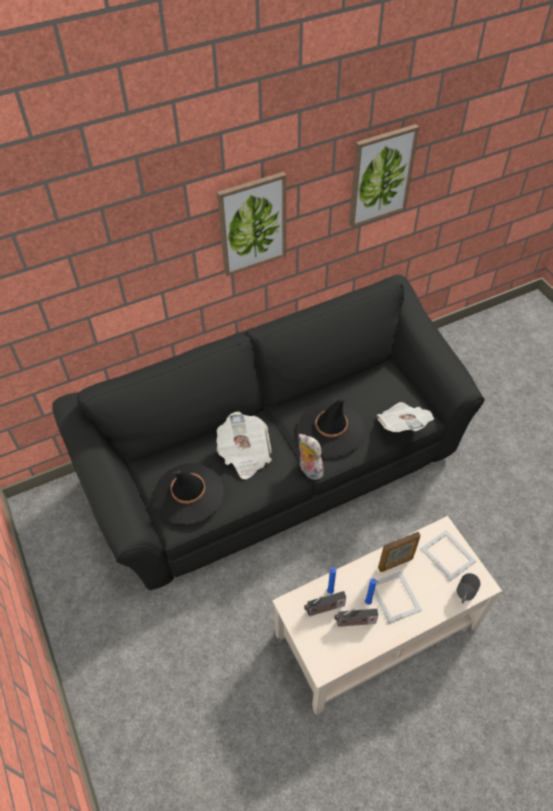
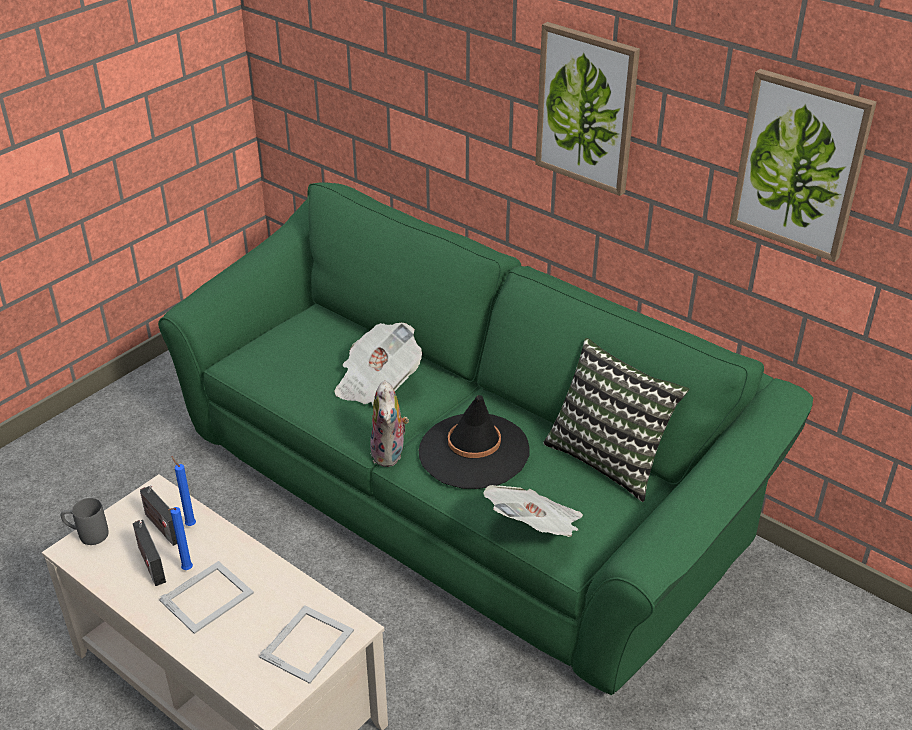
camera: 65 degrees right, 15 degrees down
(188, 493) = (288, 356): black hat -> none
(277, 463) = (458, 489): black sofa -> green sofa
(308, 470) = (390, 454): plush toy -> plush toy turned 150 degrees clockwise
(362, 374) = (609, 457): none -> pillow
(396, 563) = (265, 584): picture frame -> none
(464, 596) = (238, 681): grey mug -> grey mug (87, 534)

